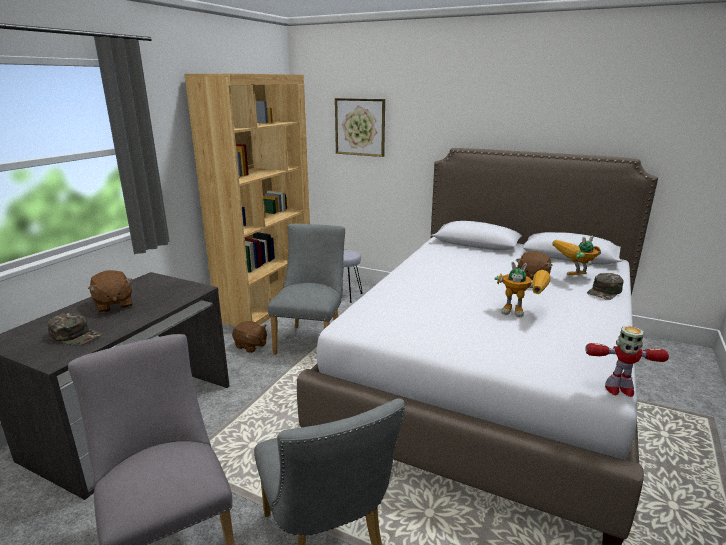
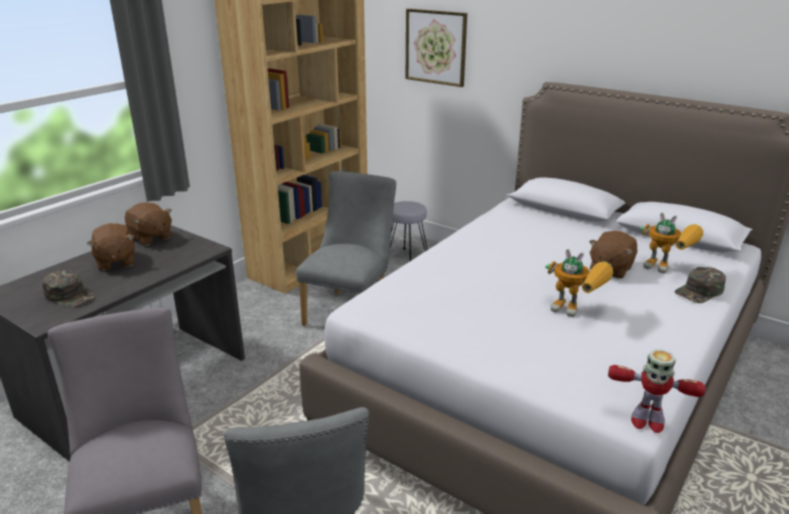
camera: 10 degrees right, 5 degrees up
(250, 346) = (279, 313): brown plush toy -> brown plush toy (151, 238)
(573, 278) = (667, 269): toy robot -> toy robot turned 135 degrees counterclockwise

